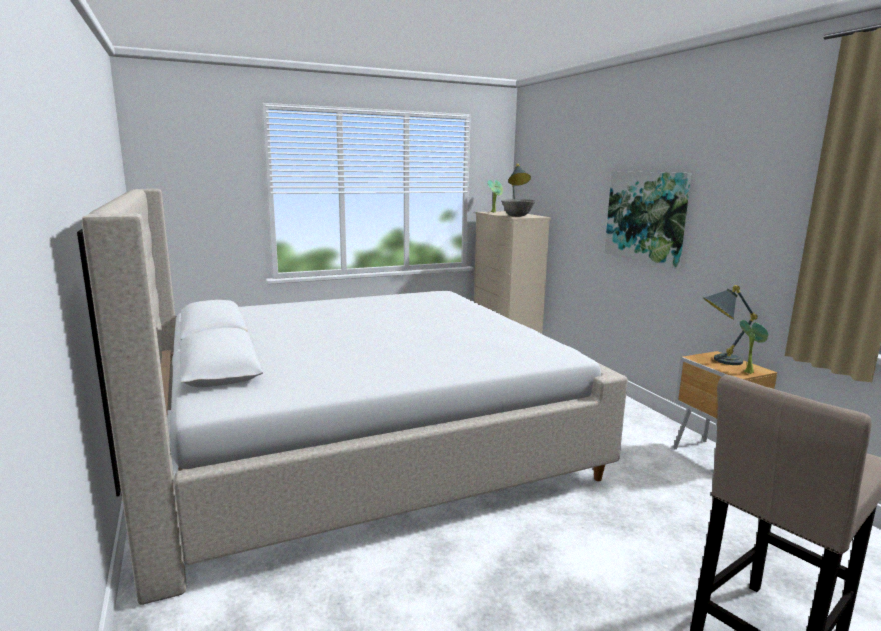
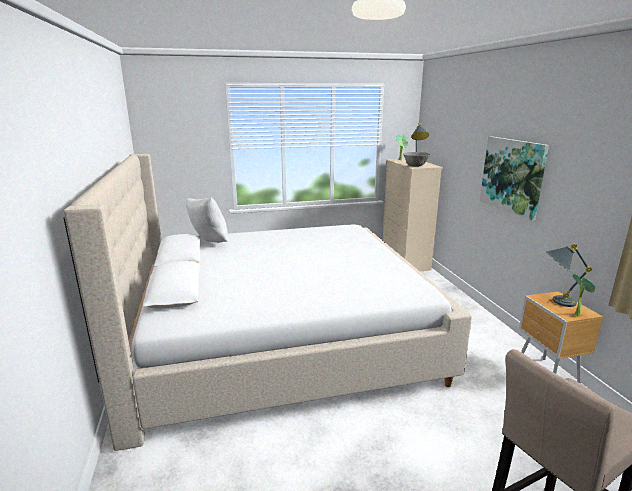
camera: 10 degrees right, 5 degrees up
(250, 314) = (208, 243): none -> white pillow

